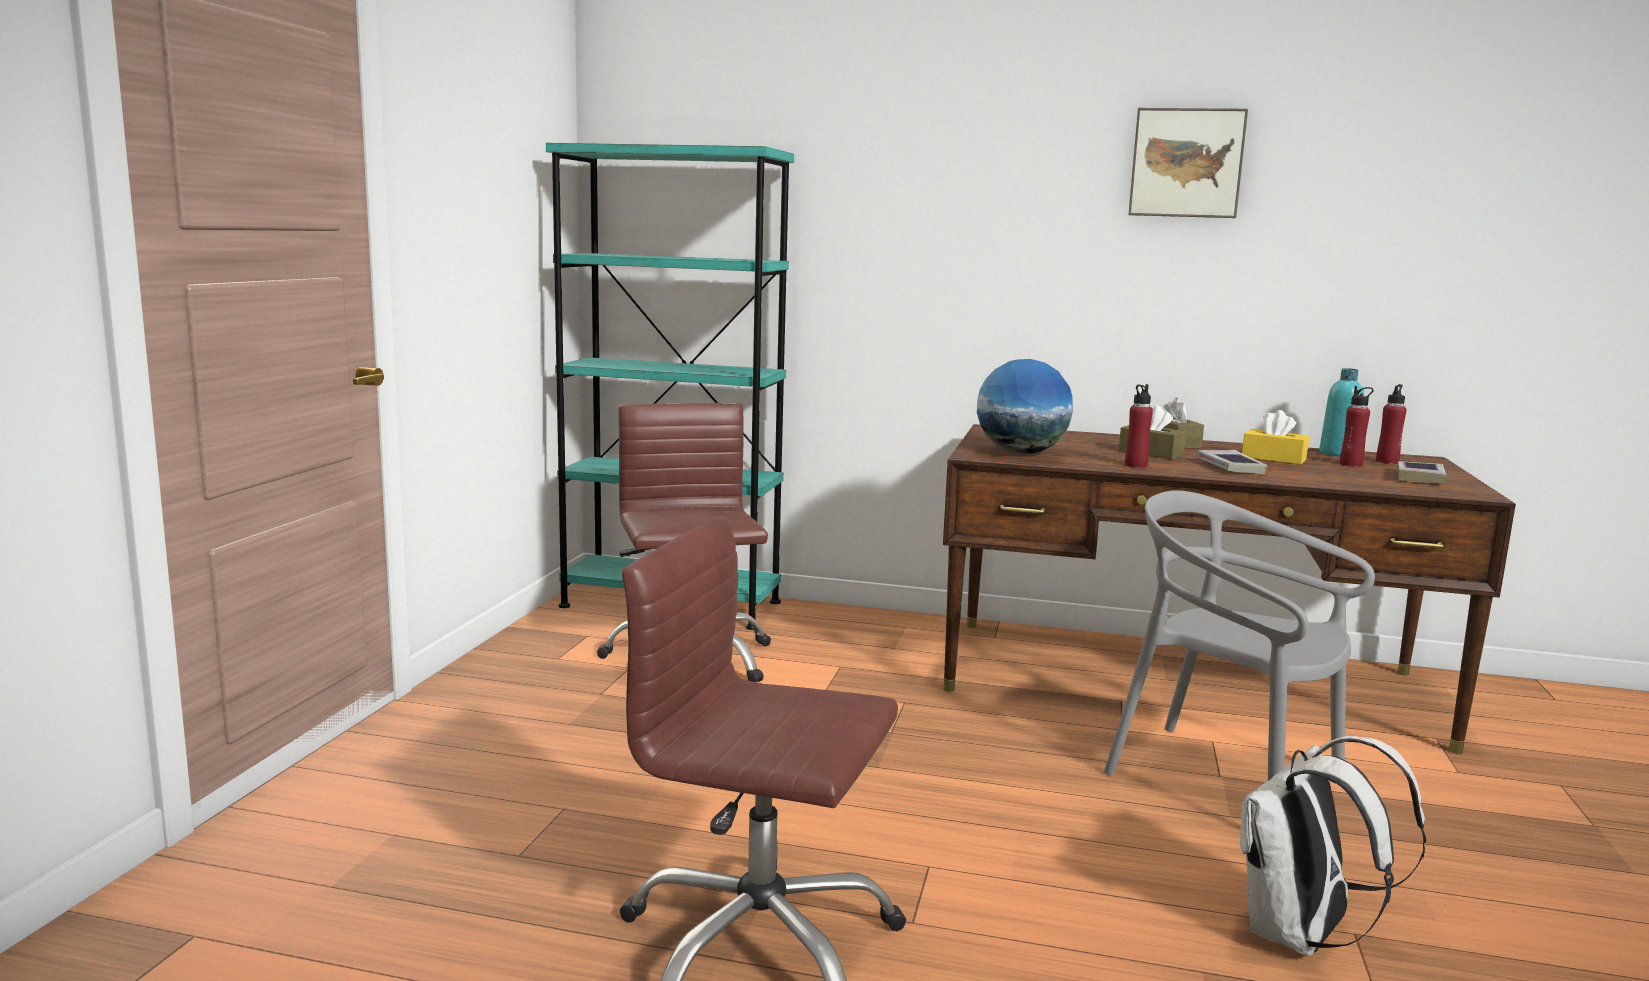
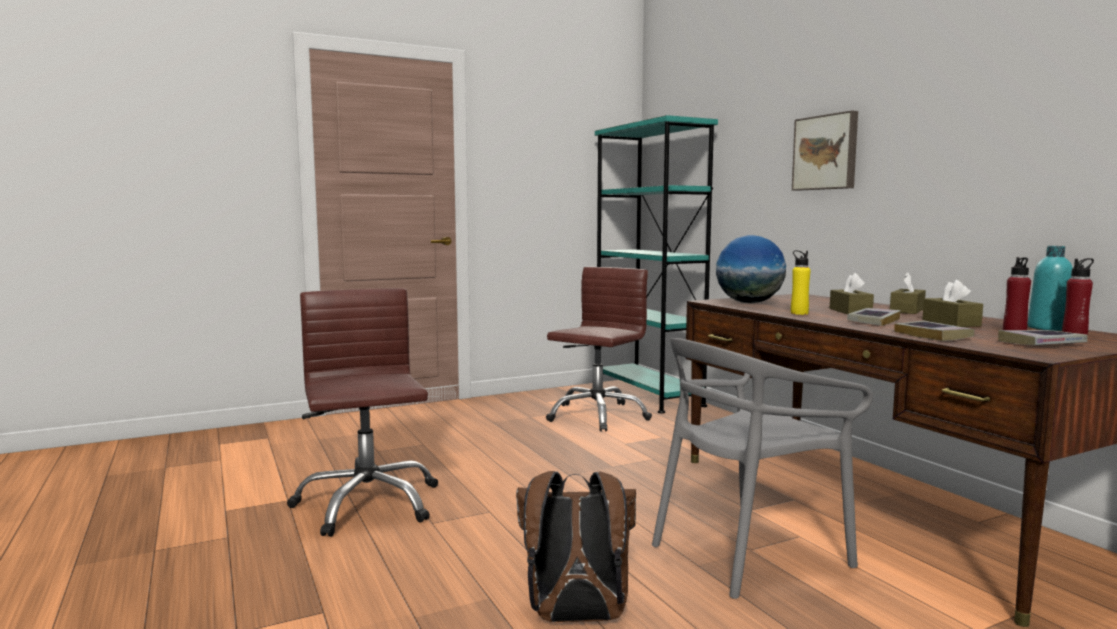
camera: 50 degrees right, 5 degrees down
(1135, 465) = (799, 313): red bottle -> yellow bottle
(1186, 163) = (943, 80): picture -> picture (826, 152)
(1225, 779) = (748, 552): grey chair -> grey chair turned 120 degrees counterclockwise
(1273, 458) = (951, 323): yellow tissue box -> brown tissue box
(1301, 937) = (575, 618): white backpack -> brown backpack
(1344, 482) = (932, 336): none -> book

